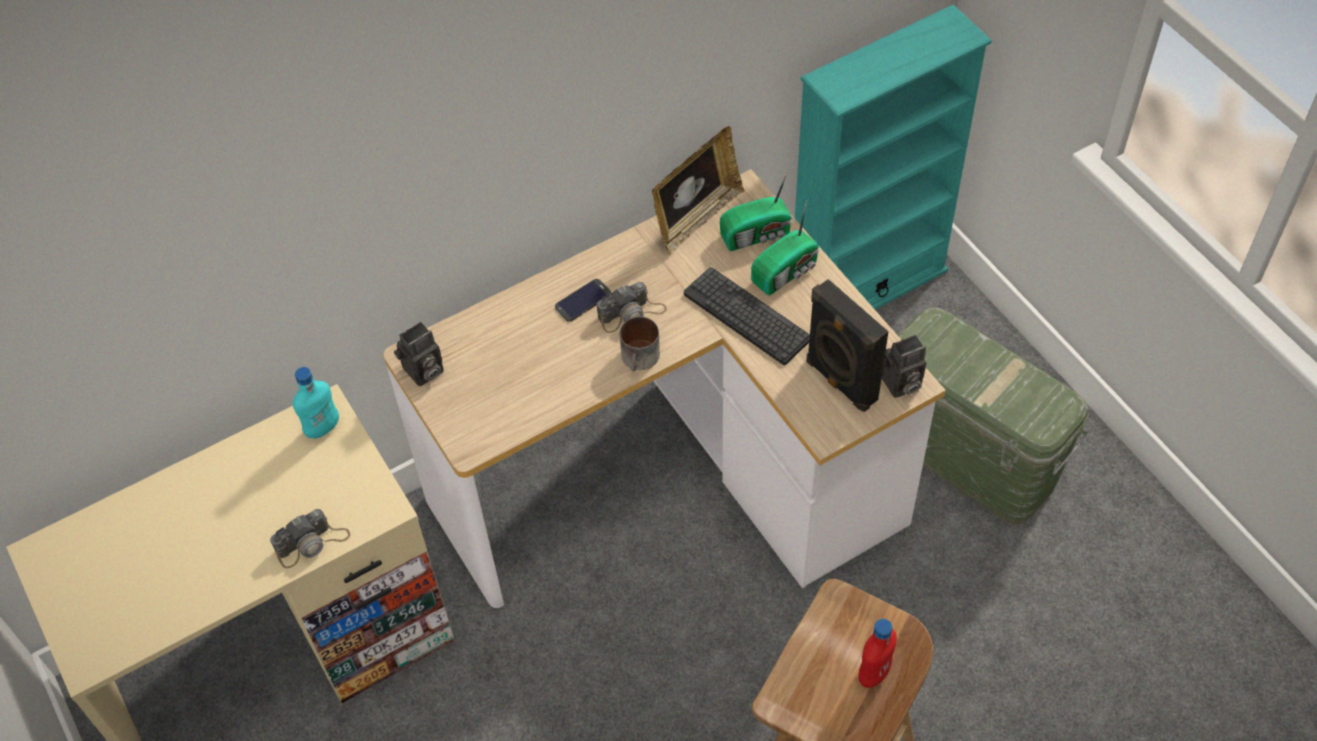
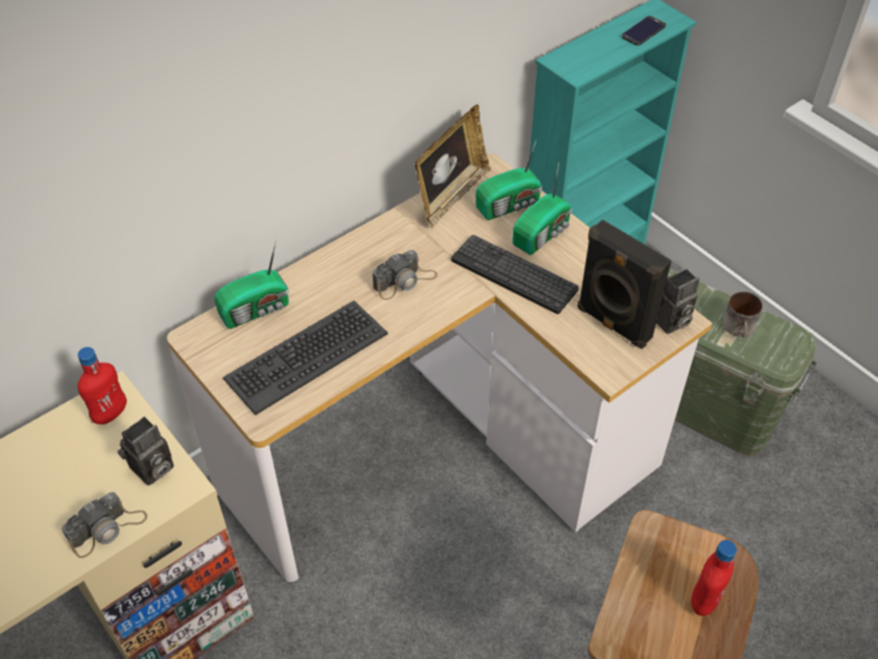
camera: 10 degrees left, 5 degrees down
(322, 428) = (110, 414): turquoise bottle -> red bottle
(423, 372) = (208, 351): camera -> camera (152, 470)
(476, 332) = (257, 309): none -> radio
(519, 386) = (306, 356): none -> keyboard
(583, 300) = (357, 273): phone -> phone (643, 31)
(641, 359) = (420, 321): mug -> mug (740, 328)

